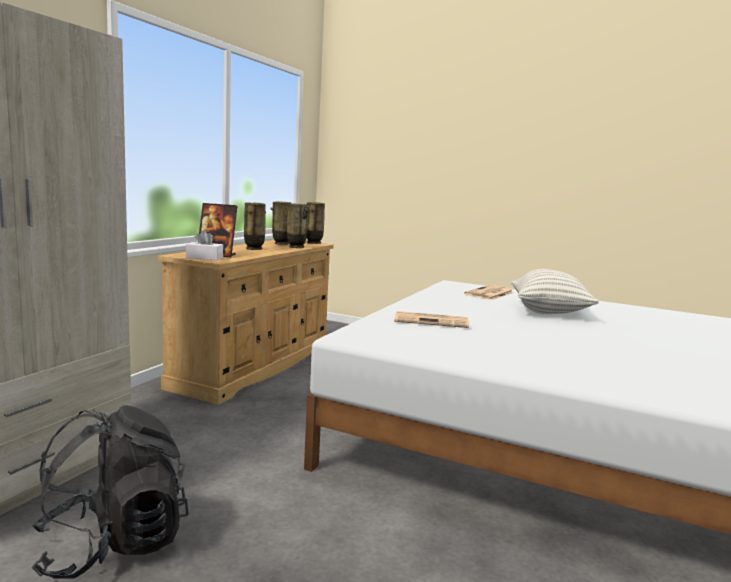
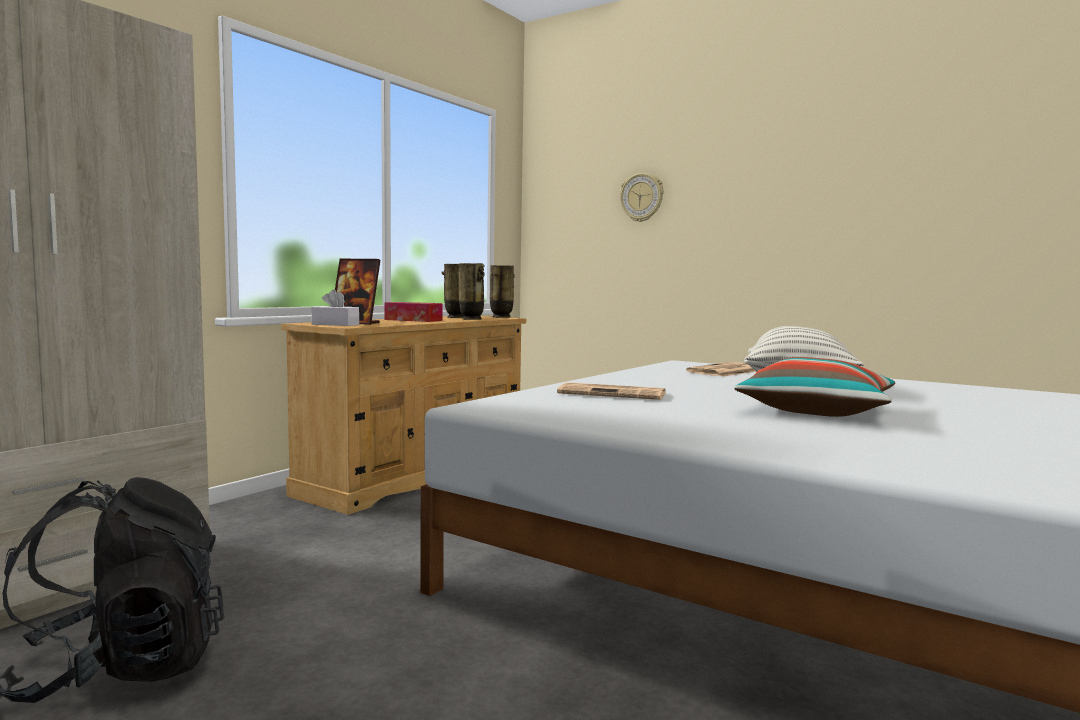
camera: 10 degrees right, 5 degrees down
(254, 249) = (413, 320): vase -> tissue box
(417, 150) = (642, 197): none -> wall clock
(575, 337) = (816, 410): none -> pillow

